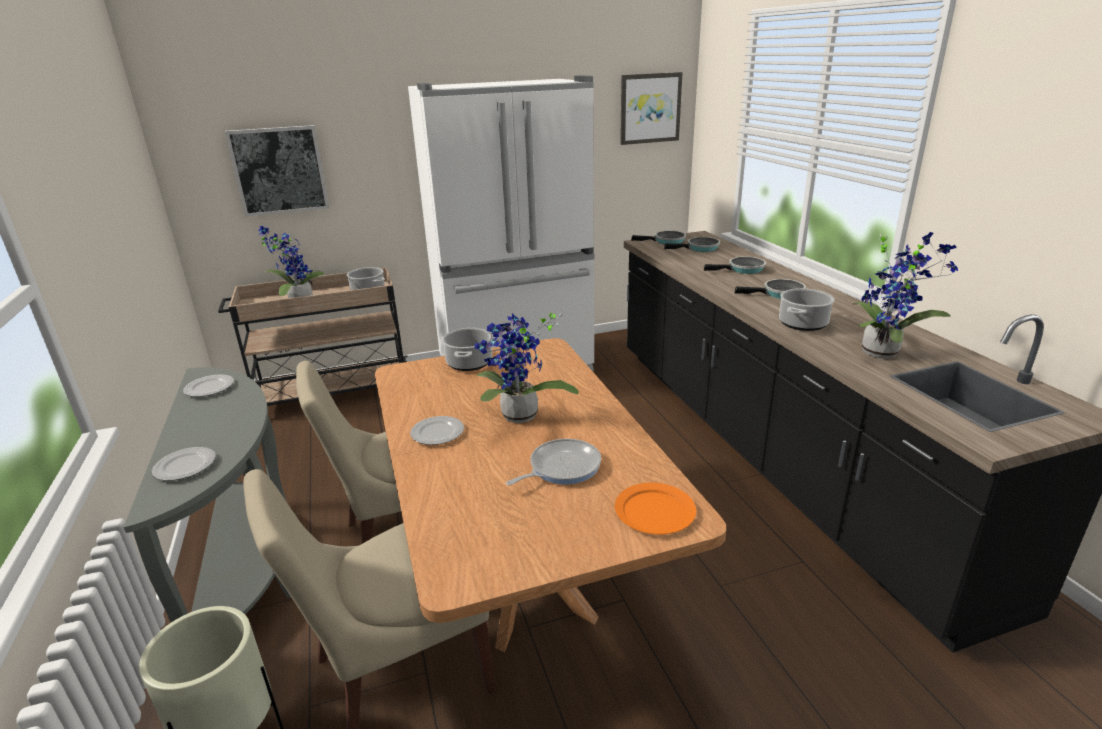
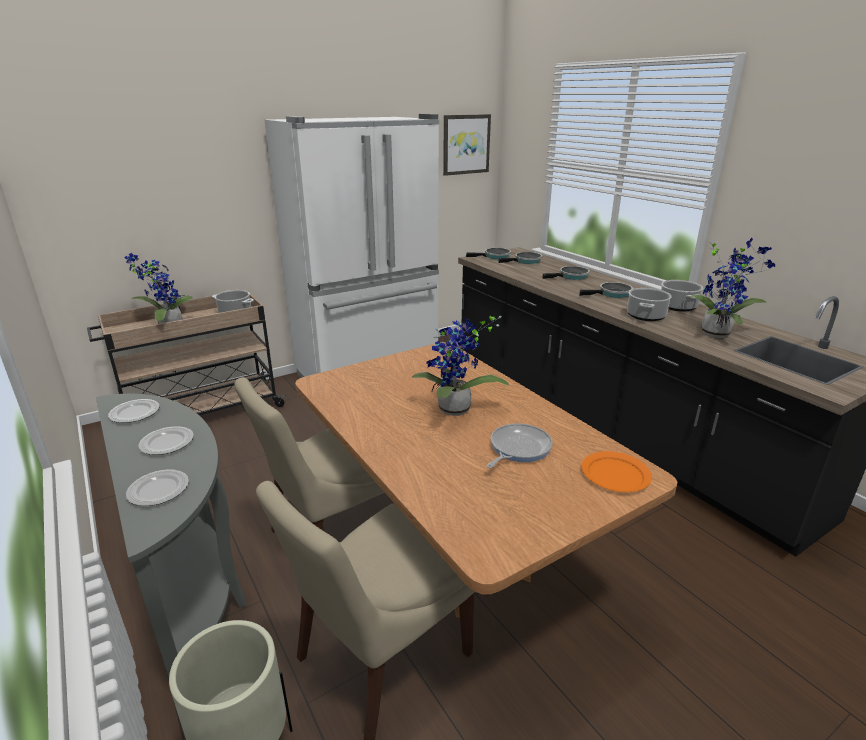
camera: 15 degrees left, 0 degrees up
(279, 170) = (140, 199): picture -> none
(438, 433) = (391, 431): plate -> plate (167, 443)
(469, 363) = (380, 369): cooking pot -> cooking pot (678, 307)

